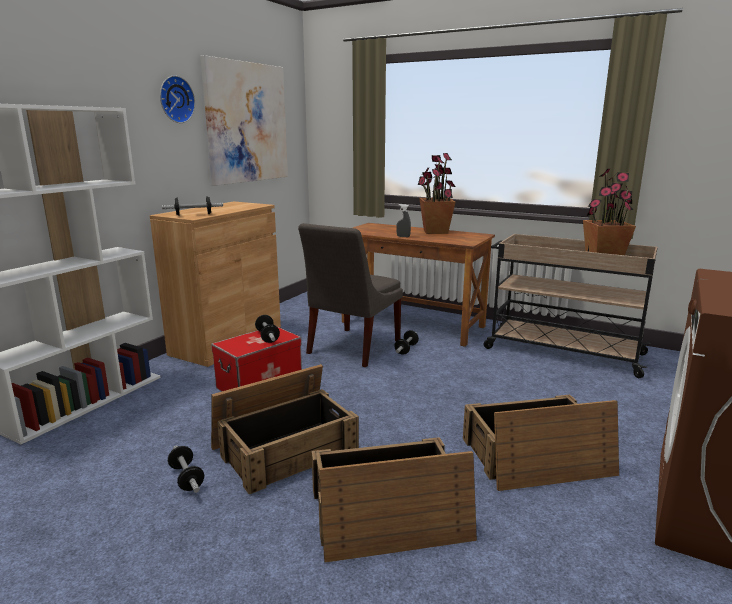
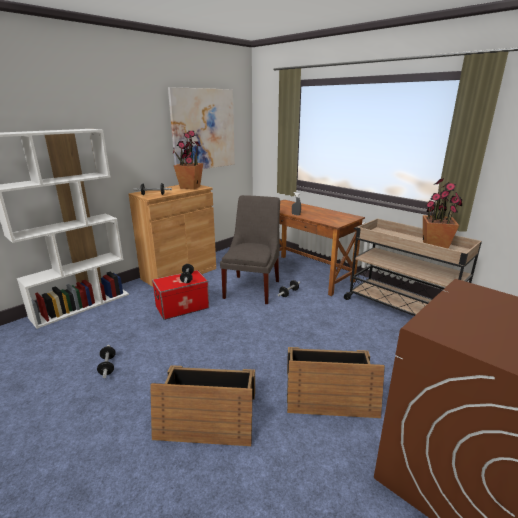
camera: 15 degrees right, 5 degrees up
(175, 99) = (148, 118): wall clock -> none
(285, 448) = (172, 356): crate -> none
(351, 348) = (253, 288): grey chair -> grey chair turned 150 degrees clockwise
(435, 231) = (323, 211): potted plant -> potted plant (190, 187)

